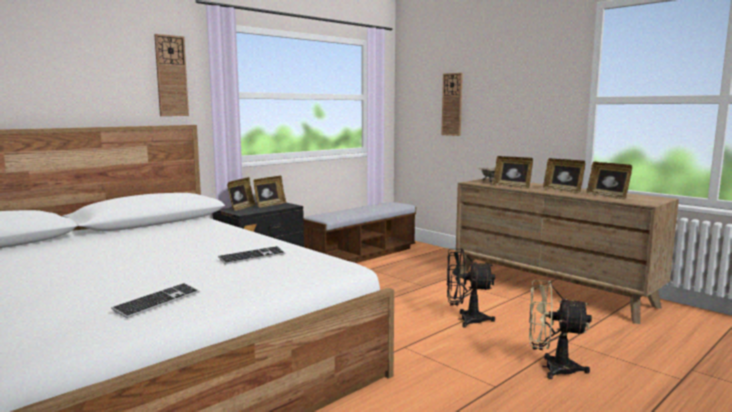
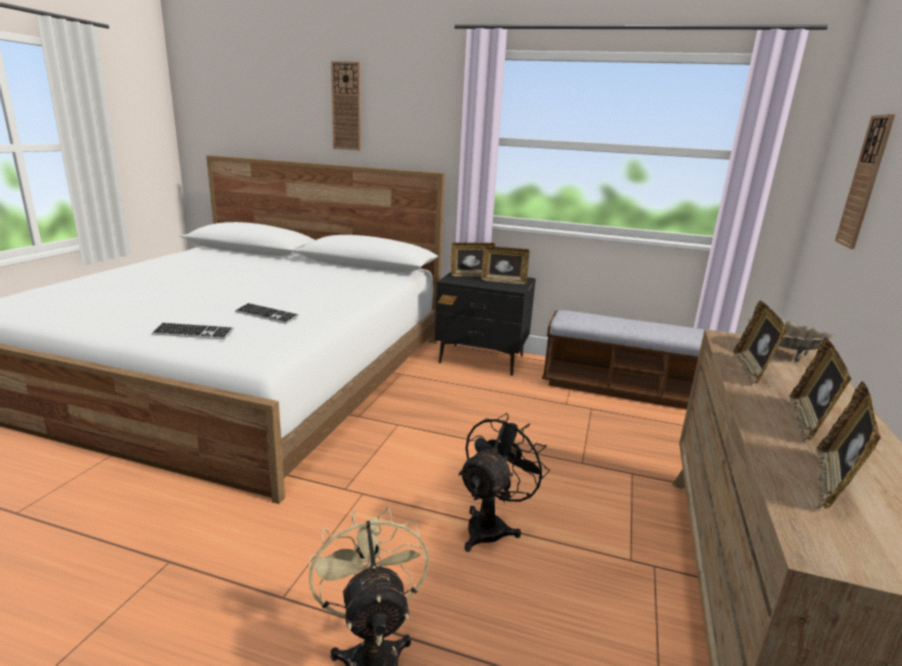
camera: 60 degrees right, 10 degrees up
(157, 302) = (111, 315): keyboard -> keyboard (193, 333)
(171, 76) = (431, 117): wall clock -> wall clock (346, 106)
(465, 320) = (491, 526): black fan -> black fan turned 60 degrees clockwise

